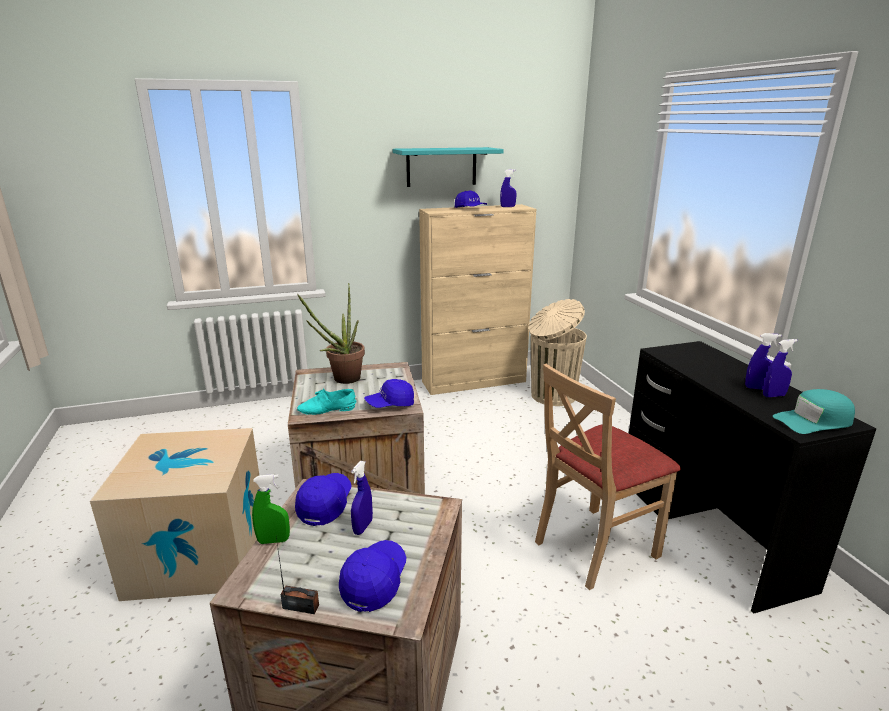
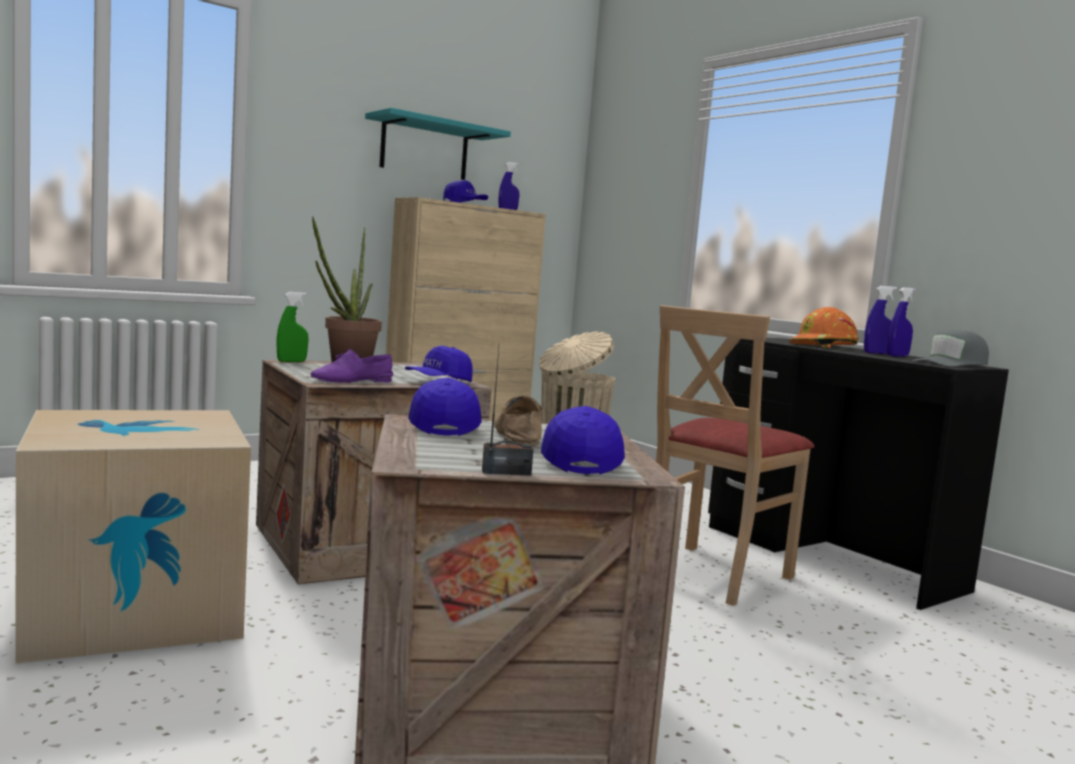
camera: 20 degrees left, 15 degrees down
(273, 540) = (405, 442): green spray bottle -> green spray bottle (291, 361)
(327, 409) = (353, 381): turquoise shoe -> purple shoe
(363, 527) = (516, 437): blue spray bottle -> beige shoe
(717, 370) = (824, 346): none -> orange hard hat
(813, 421) = (951, 364): turquoise cap -> grey cap

